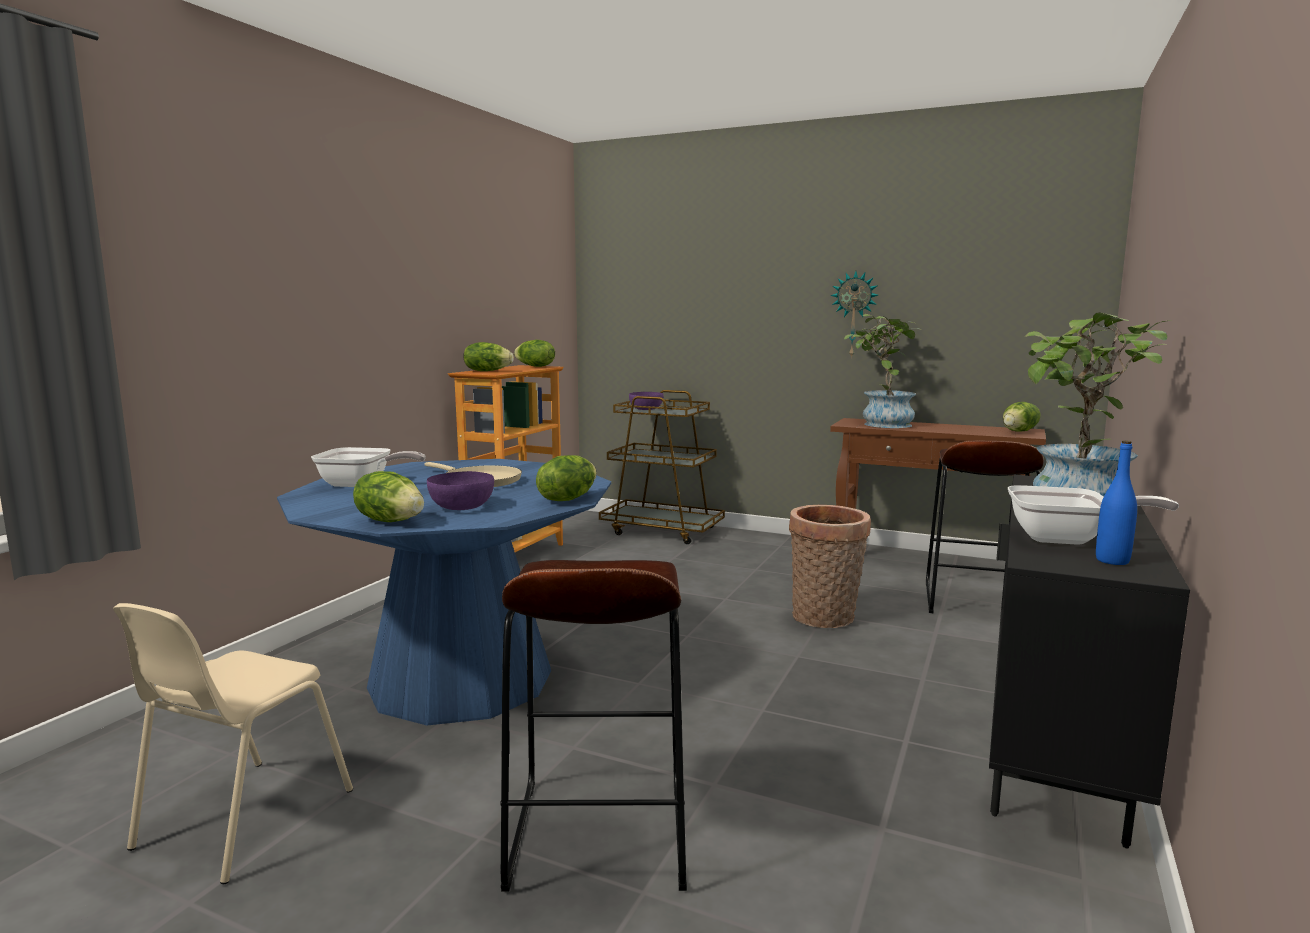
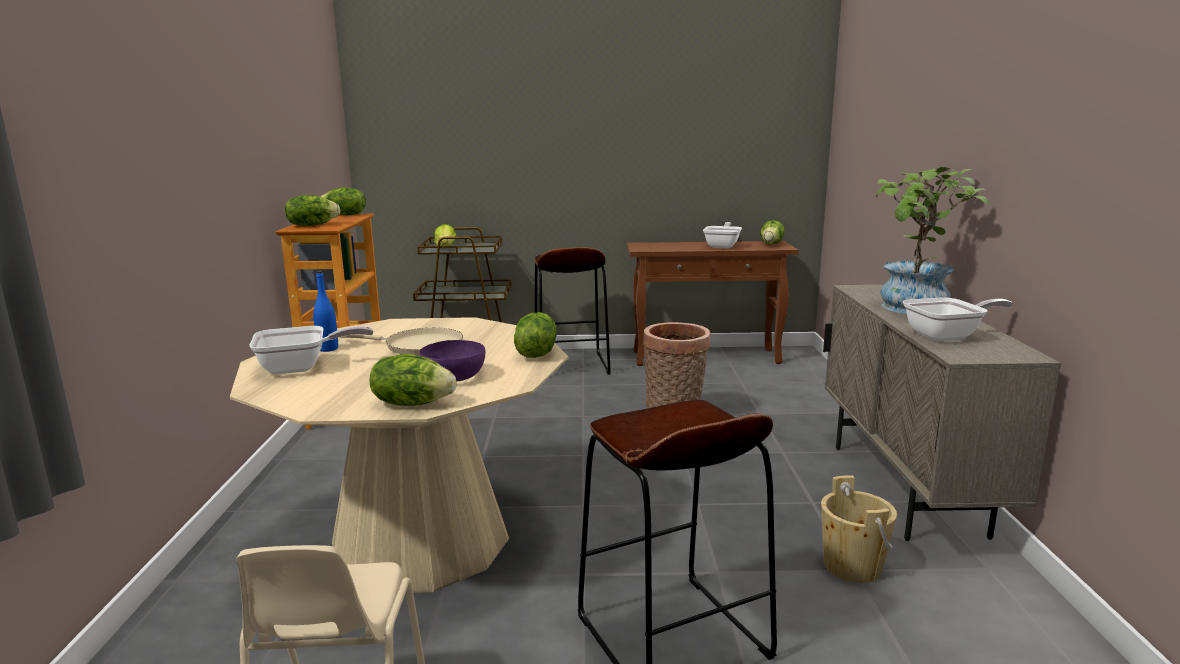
camera: 25 degrees left, 5 degrees up
(460, 679) = (420, 541): blue dining table -> beige dining table
(646, 409) = (445, 248): purple bowl -> lettuce
(854, 314) = (629, 151): wall clock -> none
(880, 423) = (665, 246): potted plant -> none
(885, 824) = (852, 566): none -> beige bucket
(952, 428) = (723, 246): none -> frying pan
(975, 602) = (765, 383): brown stool -> brown stool (570, 365)
(1053, 756) = (905, 489): black cabinet -> beige cabinet
(1112, 561) = (995, 348): blue bottle -> blue bottle (328, 349)

